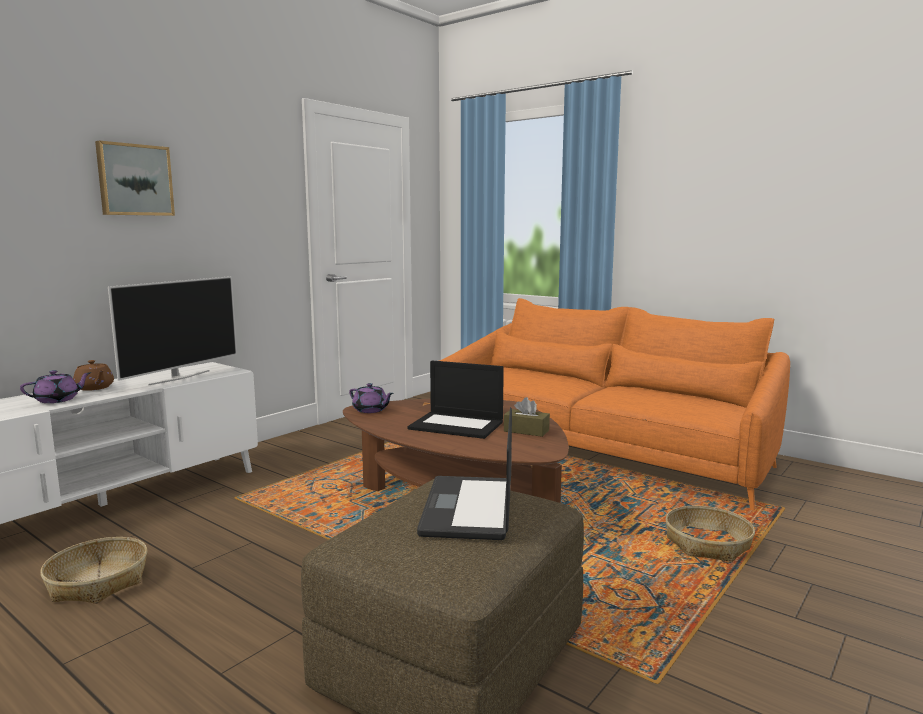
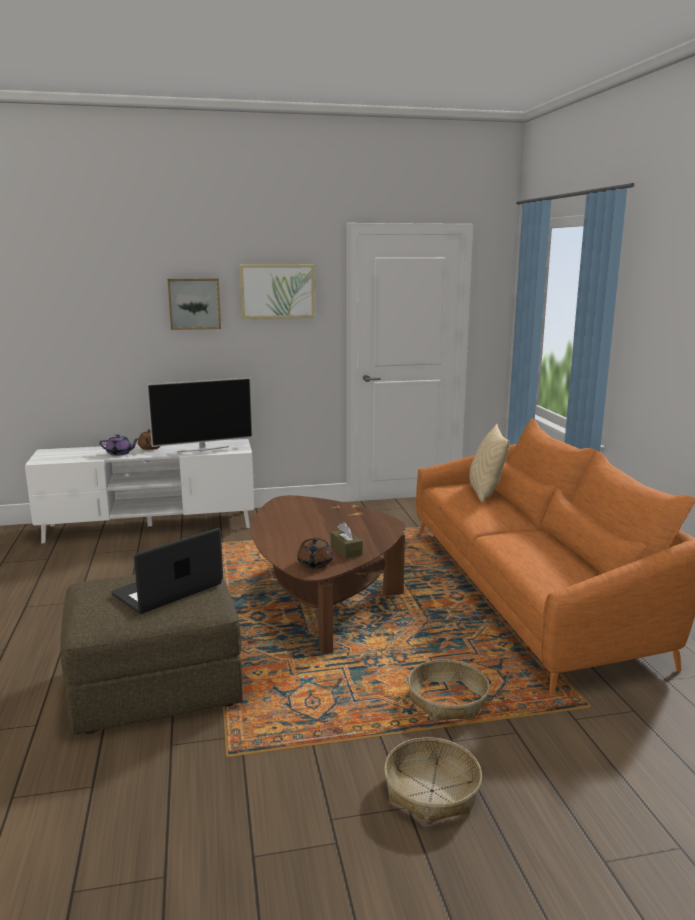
camera: 40 degrees right, 5 degrees up
(97, 582) = (88, 571): basket -> basket (431, 791)
(236, 171) = (277, 291): none -> picture
(371, 410) = (289, 502): purple teapot -> none
(457, 425) = (313, 531): laptop -> none
(514, 371) = (485, 492): none -> beige pillow
(528, 447) = (314, 564): none -> brown teapot

